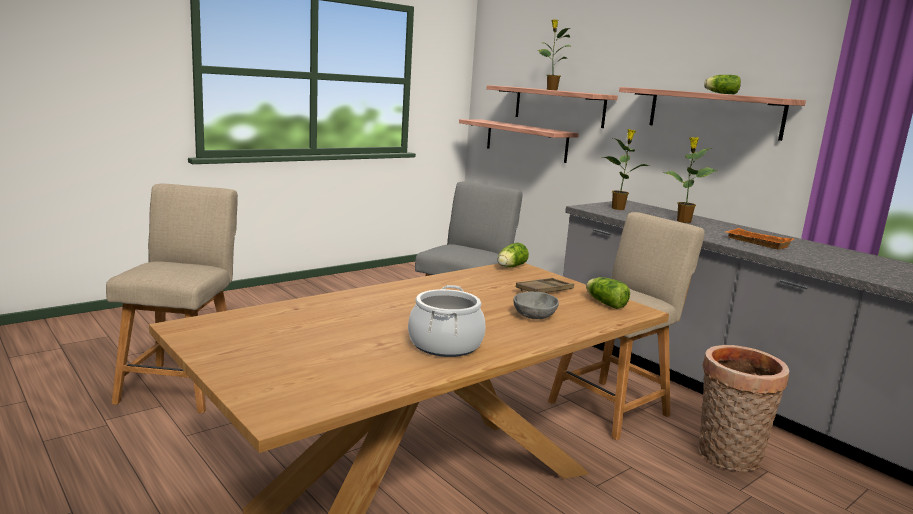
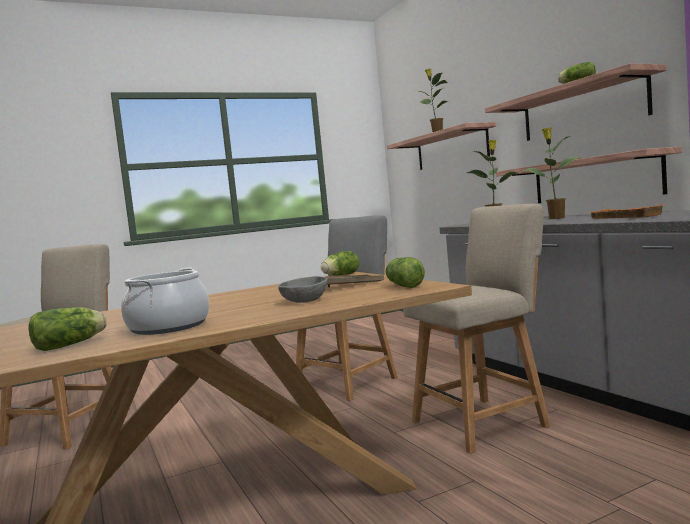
camera: 15 degrees right, 10 degrees down
(379, 364) = (72, 345): none -> lettuce
(526, 140) = (431, 189): shelf -> shelf (594, 179)
(727, 457) = (605, 466): basket -> none

